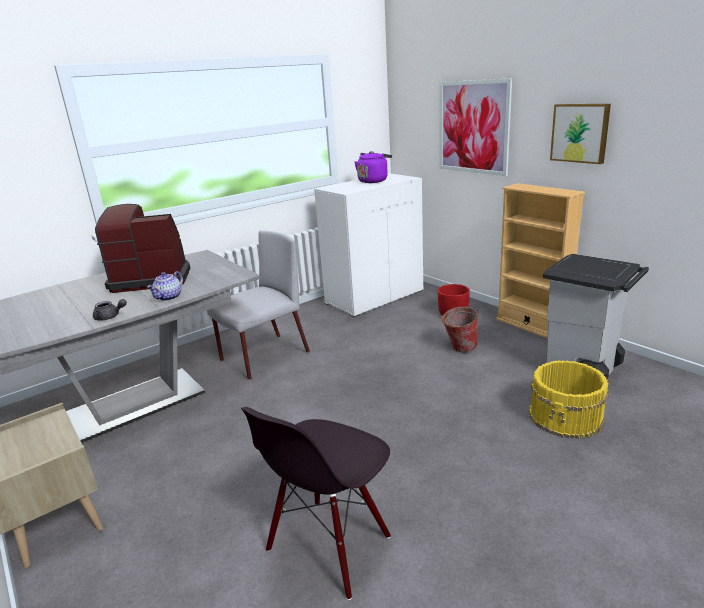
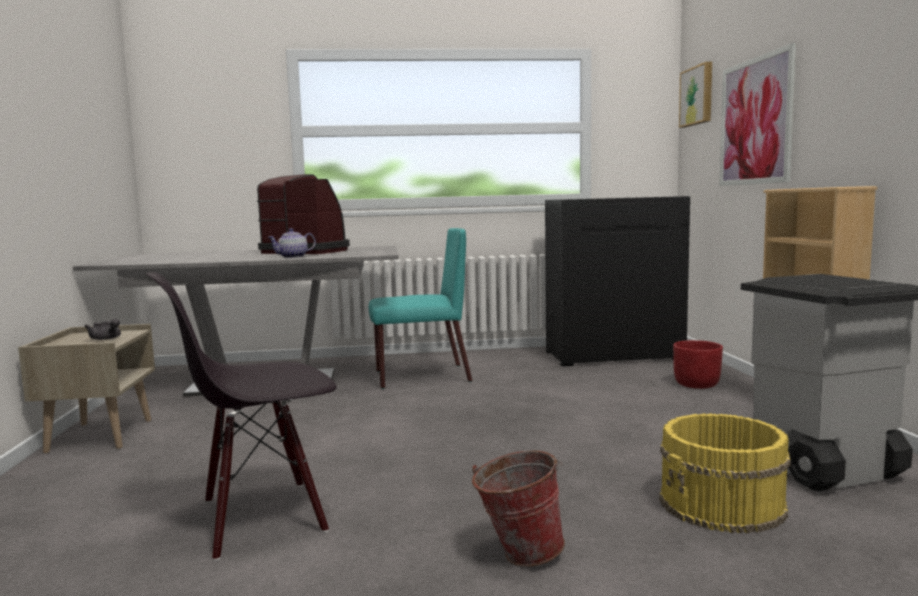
camera: 30 degrees right, 15 degrees down
(110, 317) = (226, 260): grey teapot -> grey teapot (107, 339)
(263, 357) = (420, 376): grey chair -> turquoise chair
(373, 181) = (625, 197): purple kettle -> none
(374, 297) = (613, 355): white cabinet -> black cabinet
(459, 349) = (657, 413): bucket -> bucket (518, 554)
(580, 133) = (873, 98): picture -> picture (698, 96)

